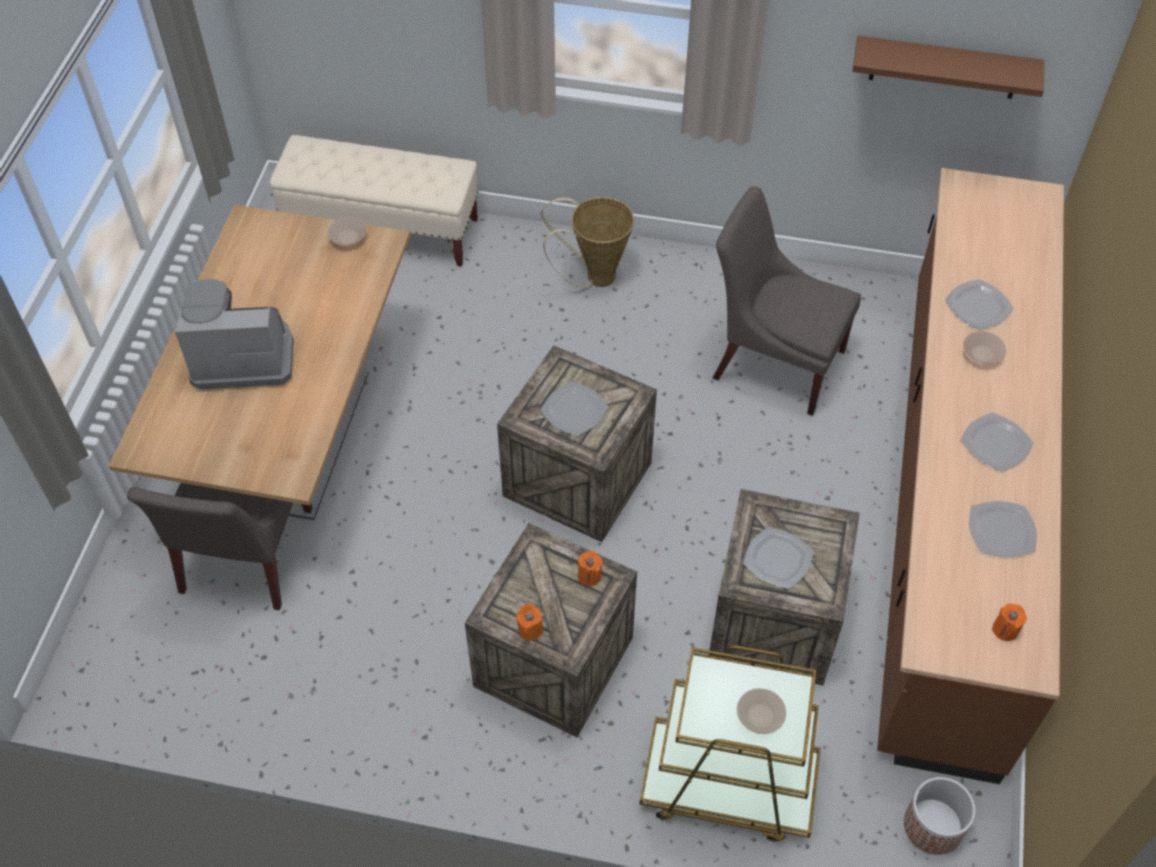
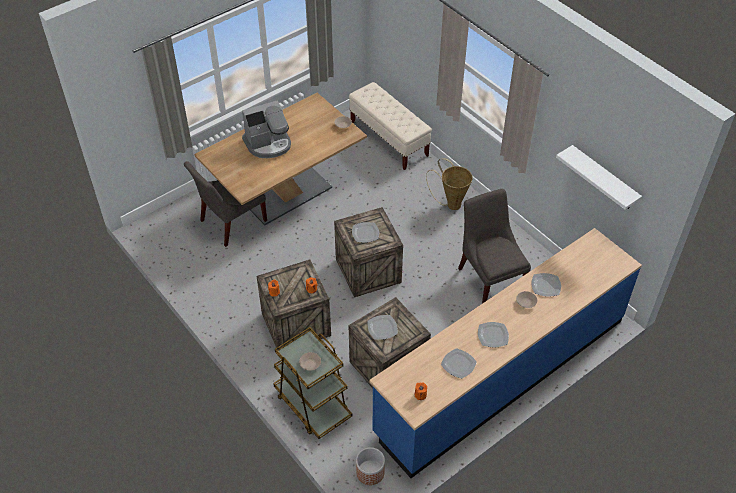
camera: 40 degrees right, 5 degrees down
(242, 355) = (268, 144): coffee machine -> coffee machine turned 120 degrees clockwise
(945, 67) = (604, 179): brown shelf -> white shelf
(948, 508) = (501, 375): brown counter -> blue counter

